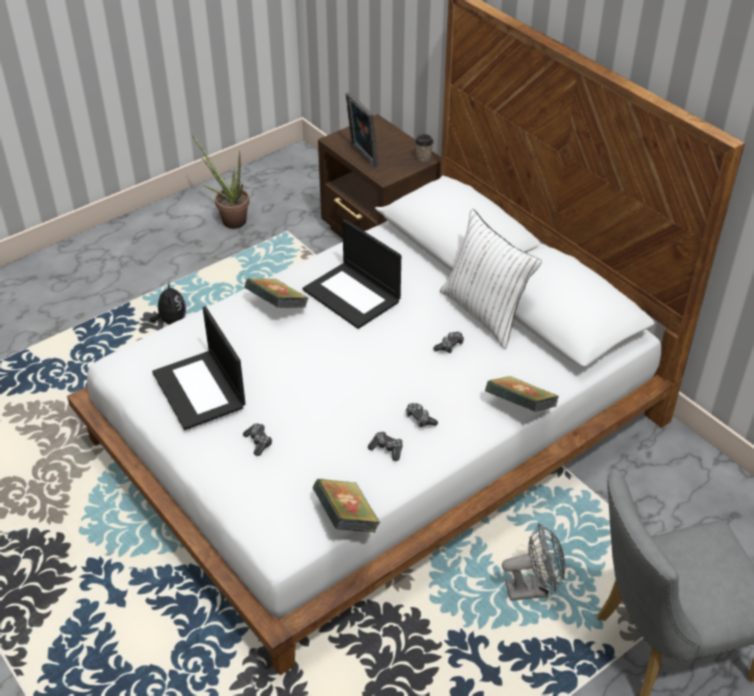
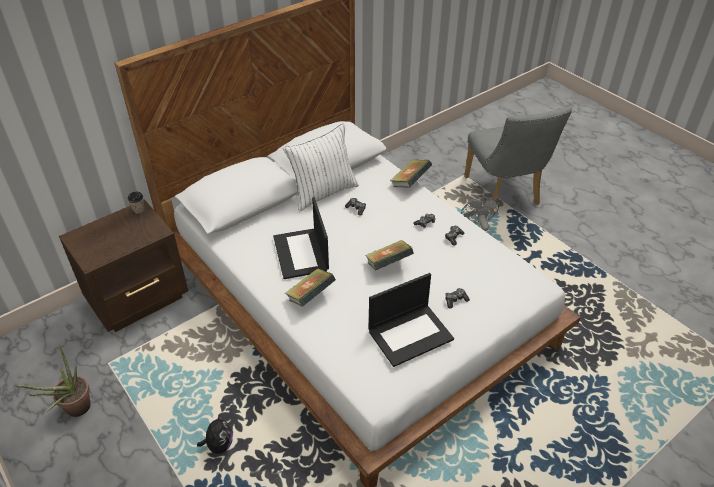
camera: 90 degrees left, 0 degrees up
(171, 321) = (219, 445): plush toy -> plush toy turned 105 degrees clockwise
(346, 519) = (513, 255): book -> book (388, 264)
(353, 295) = (301, 254): laptop -> laptop turned 120 degrees clockwise
(362, 156) = (124, 245): picture frame -> none

